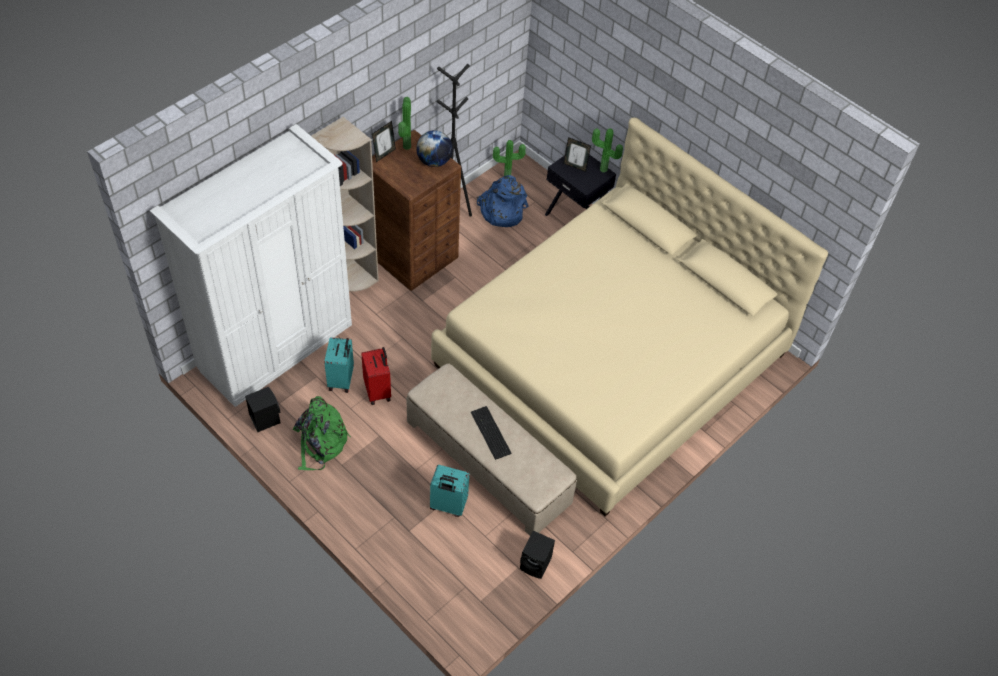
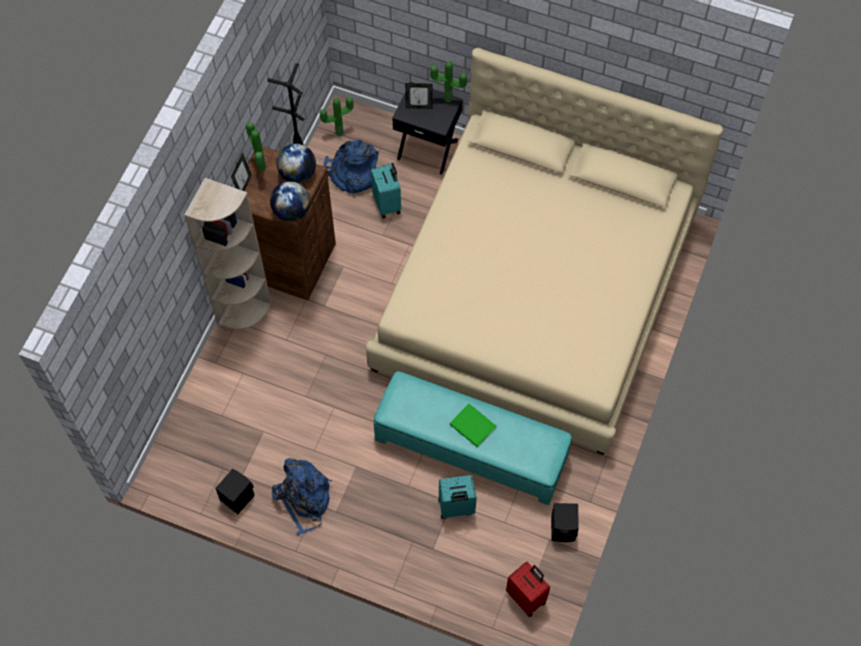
camera: 20 degrees left, 10 degrees up
(277, 346) = (207, 416): white wardrobe -> none
(320, 443) = (304, 499): green backpack -> blue backpack
(342, 380) = (290, 424): turquoise suitcase -> turquoise suitcase (388, 204)
(378, 391) = (331, 420): red suitcase -> red suitcase (527, 597)
(413, 186) = (291, 211): none -> globe
(489, 461) = (472, 447): beige bench -> turquoise bench
(490, 433) = (473, 427): keyboard -> green book

